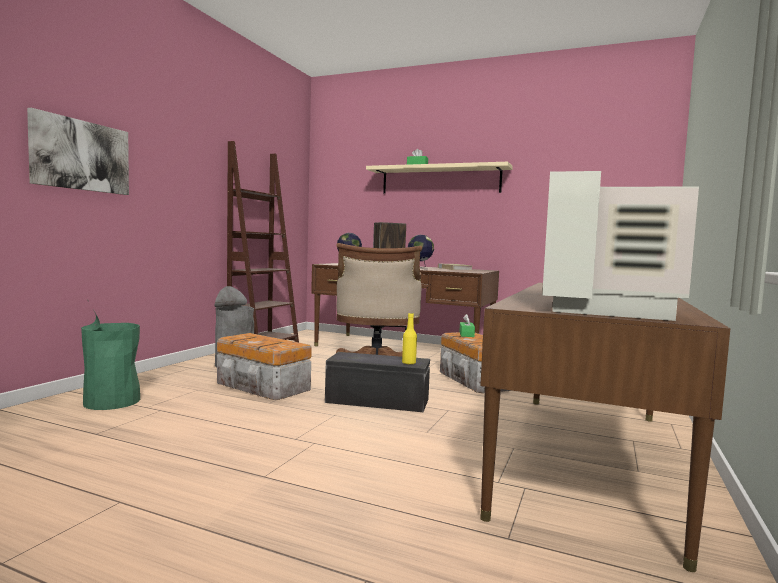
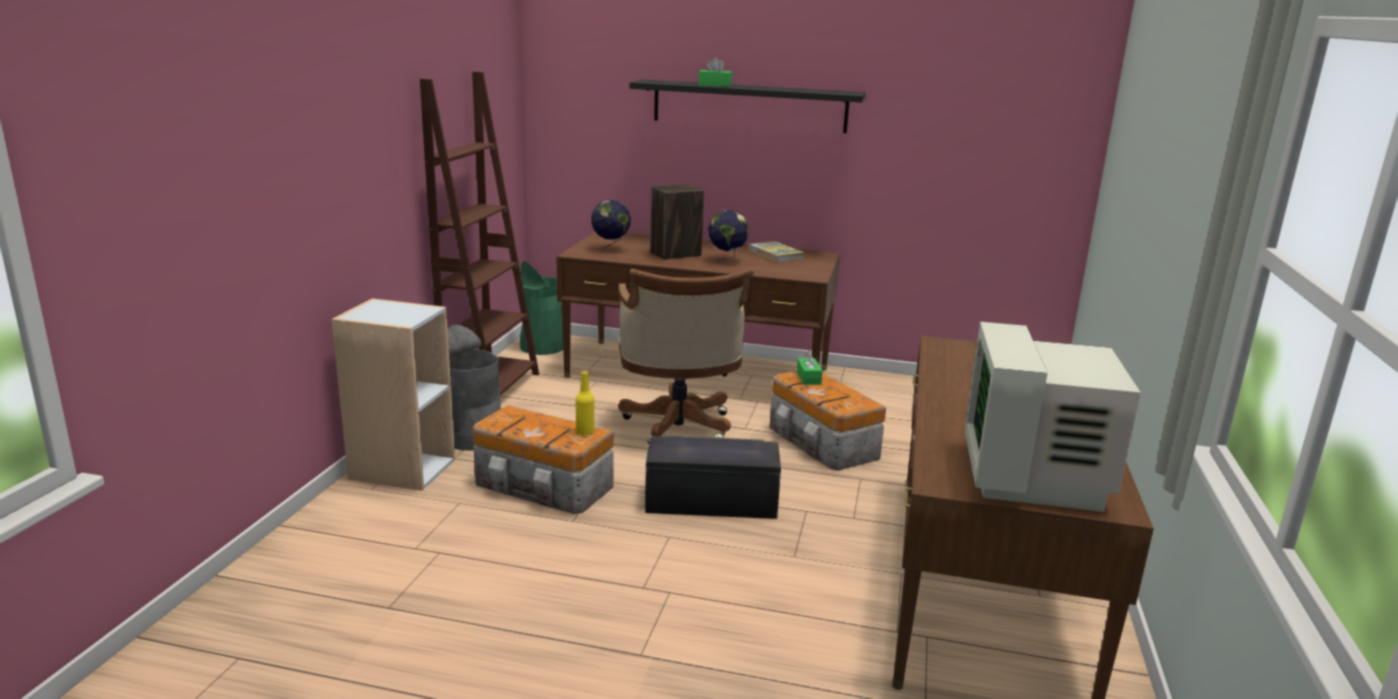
camera: 10 degrees left, 15 degrees up
(81, 155) = (254, 189): picture -> none
(112, 402) = (359, 542): green trash can -> green trash can (542, 347)
(175, 373) = (402, 468): none -> bookcase
(408, 363) = (755, 457): yellow bottle -> yellow bottle (585, 432)
(440, 180) = (749, 106): beige shelf -> black shelf

